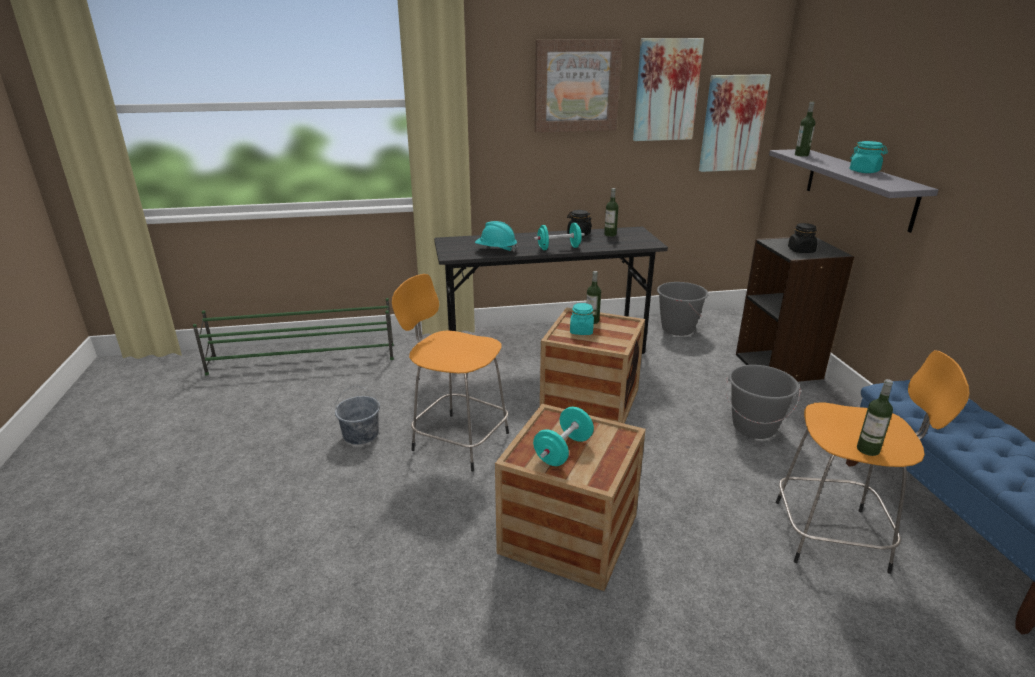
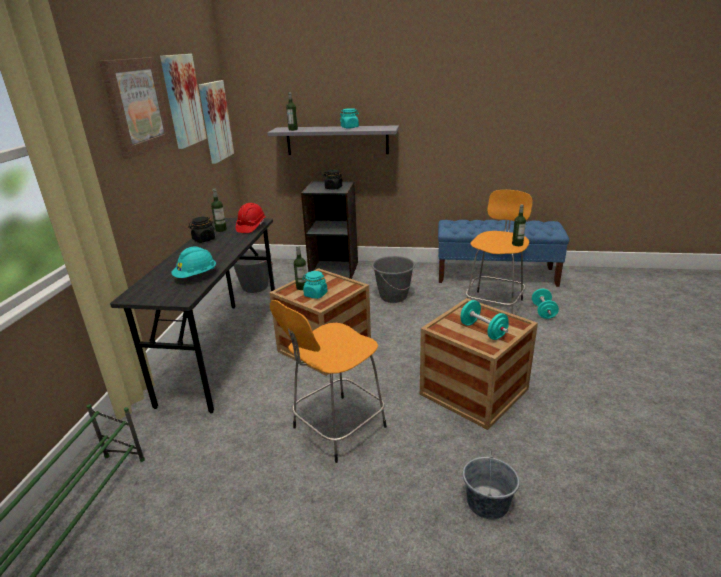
camera: 70 degrees left, 0 degrees up
(360, 434) = (286, 502): grey bucket -> grey bucket (487, 503)
(558, 248) = (227, 251): turquoise dumbbell -> turquoise dumbbell (543, 311)
(630, 244) = (251, 227): none -> red hard hat

